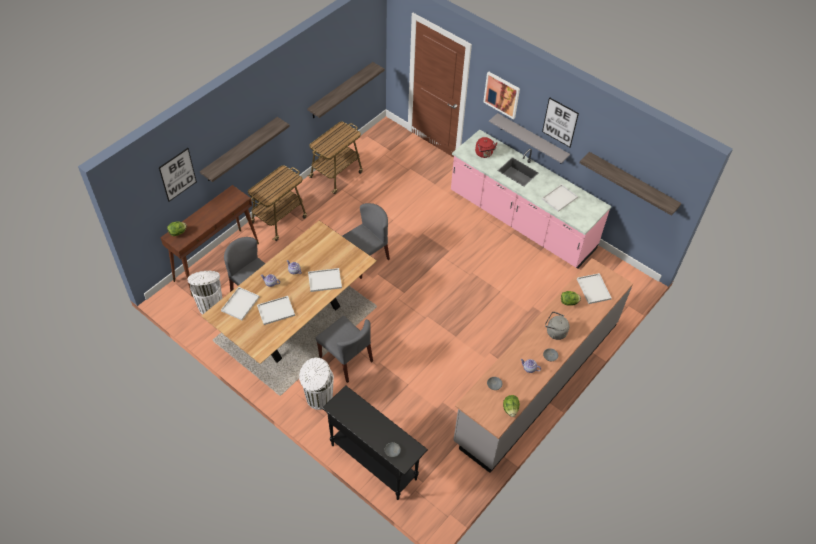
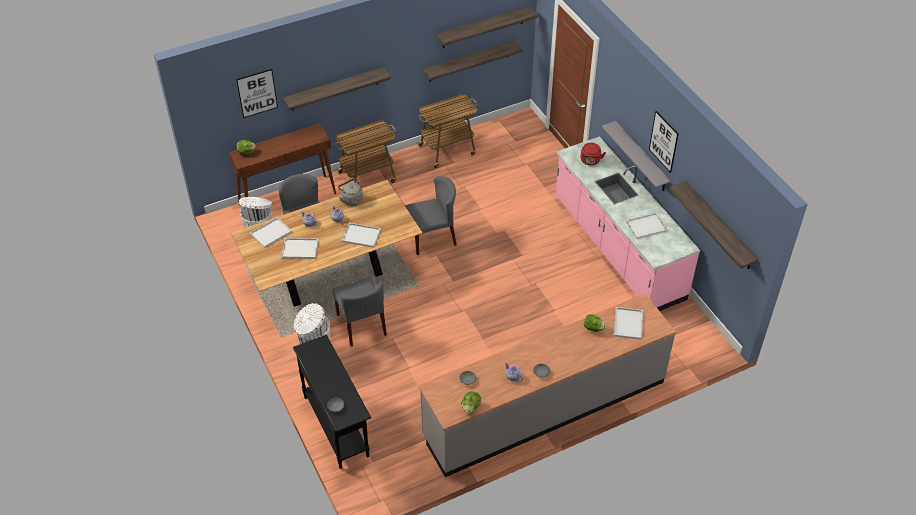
camera: 25 degrees right, 5 degrees down
(349, 57) = (483, 27): none -> shelf
(502, 94) = (619, 100): picture -> none
(555, 332) = (560, 351): grey kettle -> grey kettle (351, 199)

